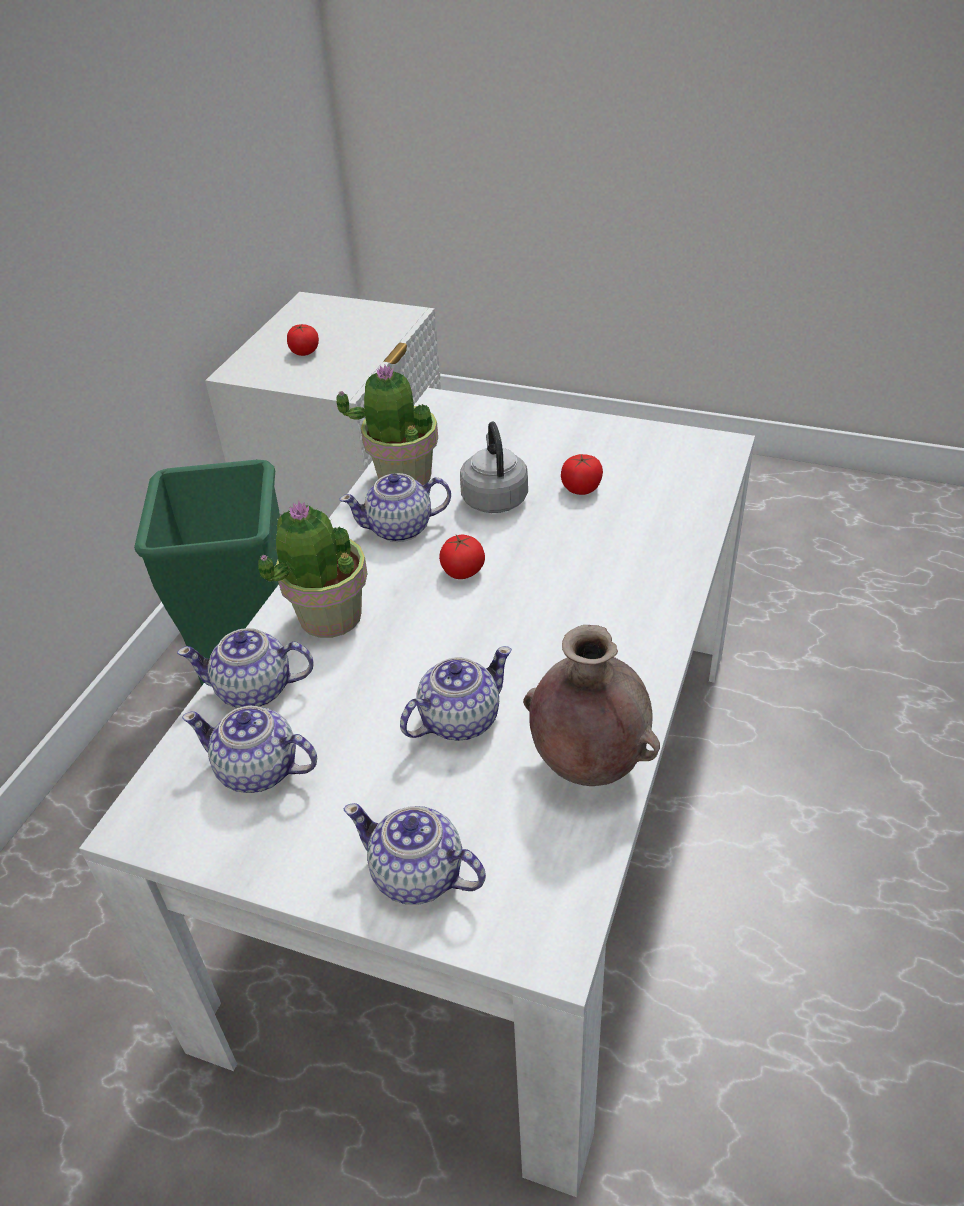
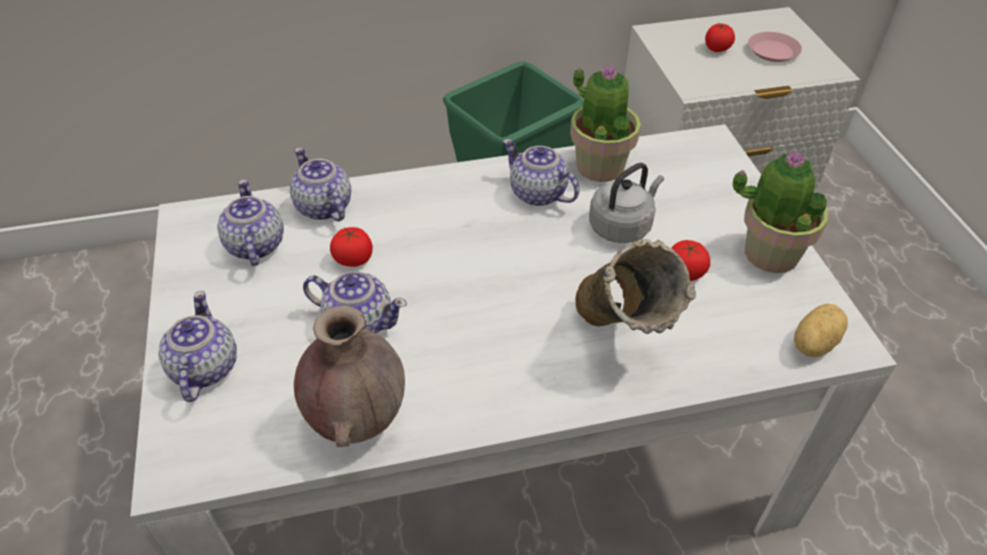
camera: 55 degrees right, 5 degrees up
(329, 617) = (416, 205): potted plant -> potted plant (770, 253)
(347, 327) = (773, 51): none -> pink plate
(462, 572) = (518, 250): tomato -> tomato (353, 259)
(626, 557) = (620, 341): none -> beige vase
(707, 462) = (812, 343): none -> potato

